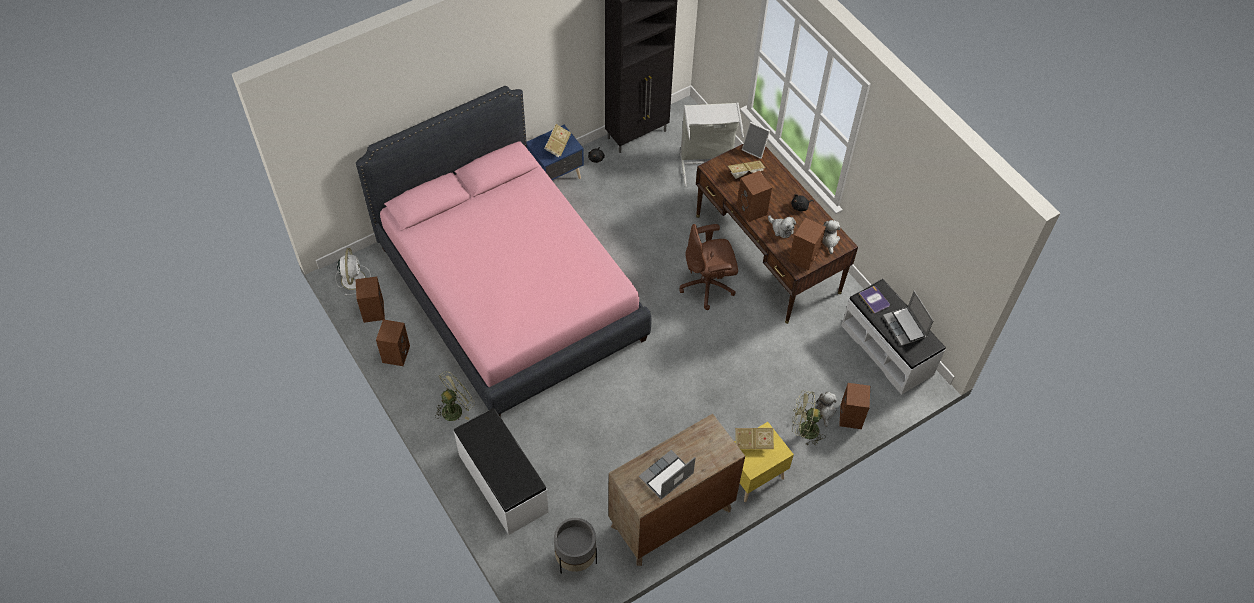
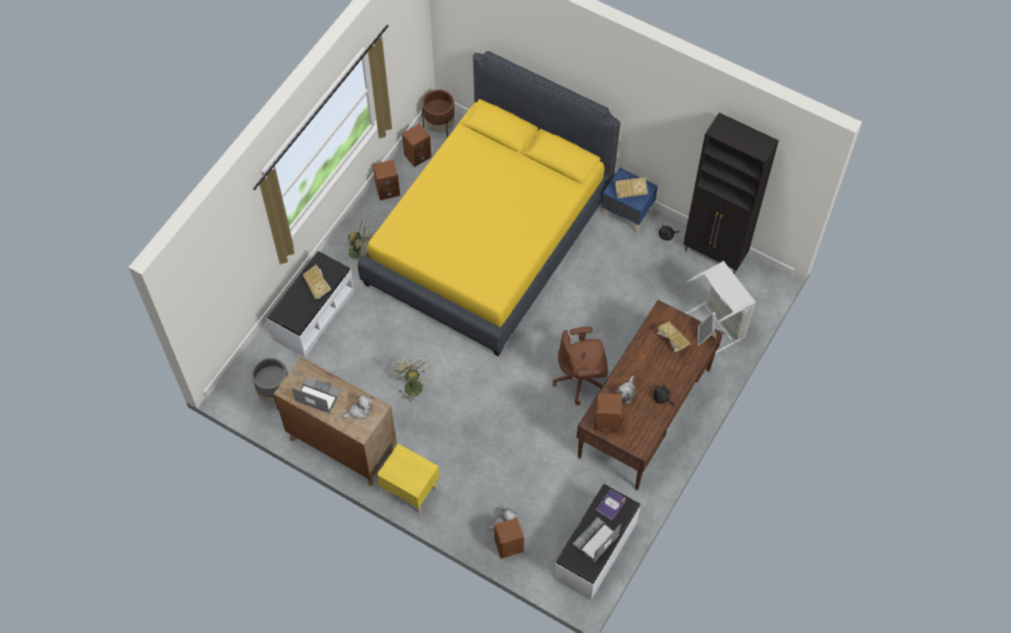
camera: 65 degrees right, 5 degrees up
(353, 278) = (439, 127): white fan -> brown planter
(510, 292) = (489, 238): pink bed -> yellow bed
(708, 286) = (581, 380): brown office chair -> brown office chair turned 60 degrees counterclockwise
(752, 210) = (634, 362): brown speaker -> none
(753, 442) = (412, 462): book -> book (318, 286)
(804, 430) = (474, 513): green fan -> green fan (411, 384)
(829, 240) = (637, 436): plush toy -> plush toy (359, 411)

